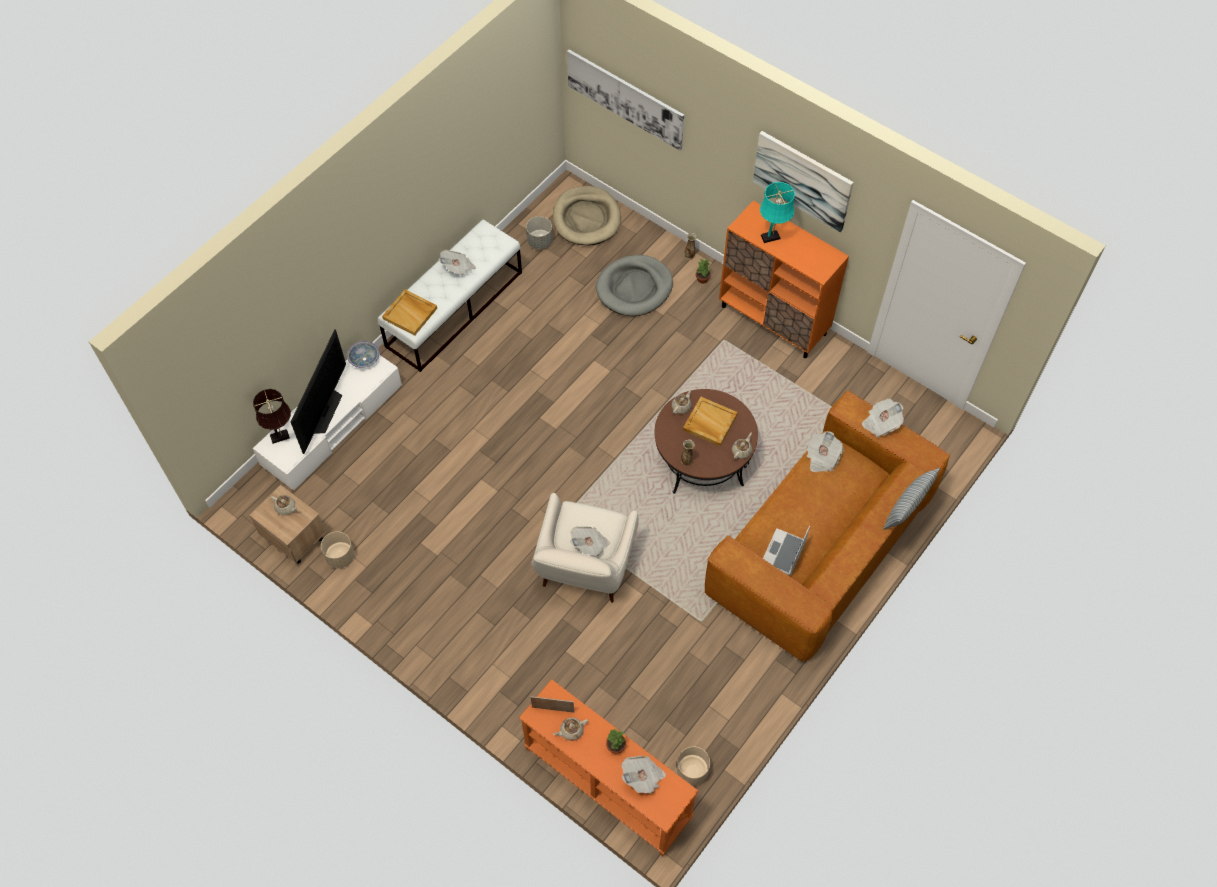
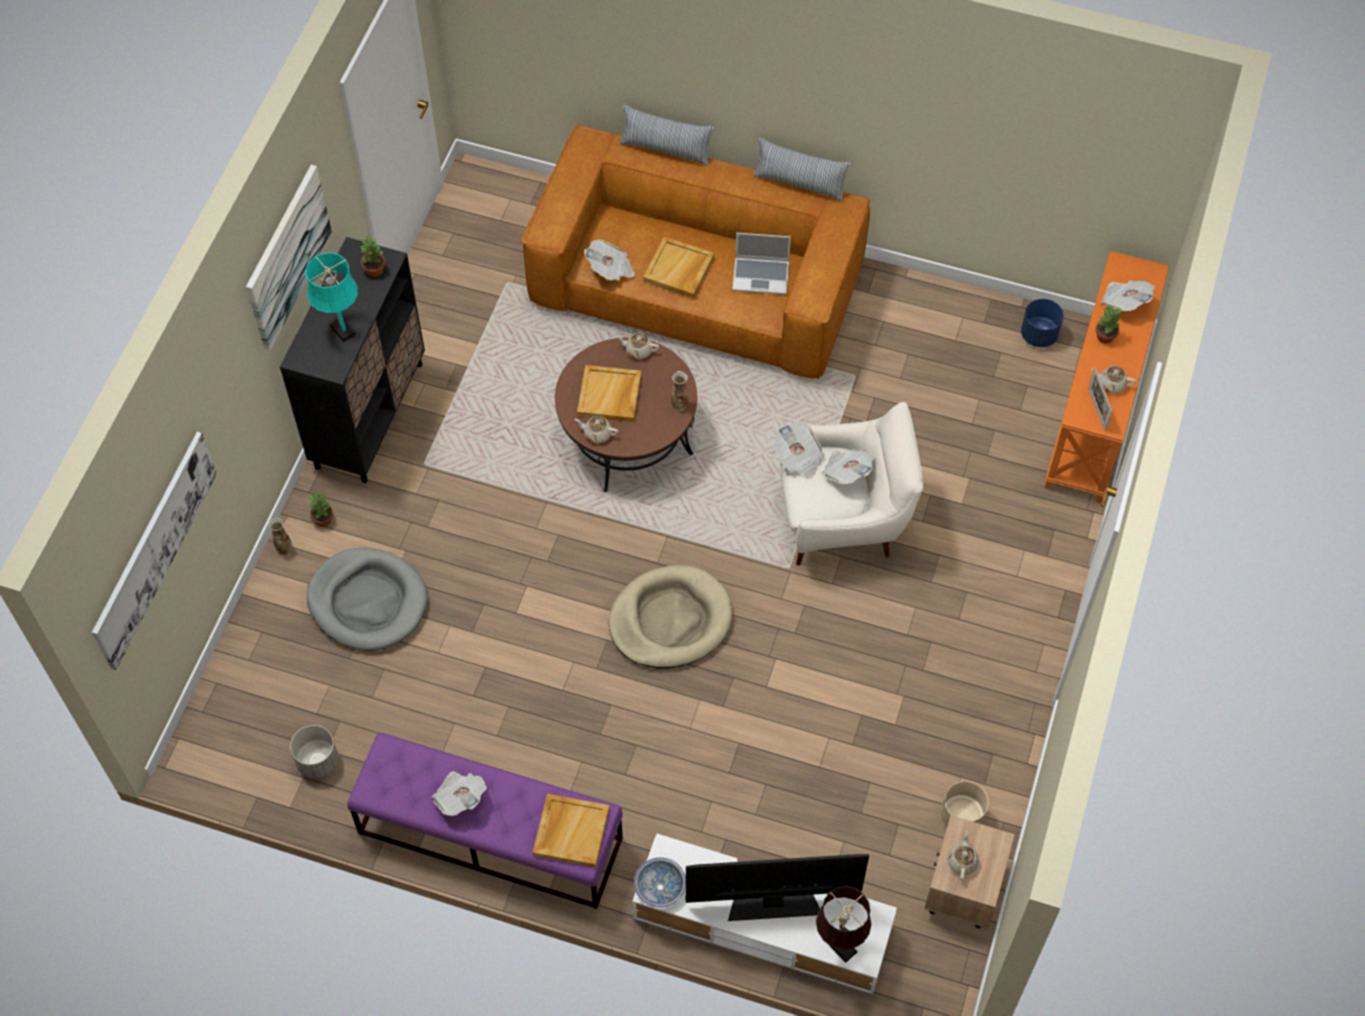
camera: 110 degrees left, 0 degrees up
(454, 309) = (489, 835): white bench -> purple bench
(571, 731) = (1111, 384): beige teapot -> beige teapot turned 150 degrees clockwise
(586, 218) = (250, 710): beige dog bed -> beige dog bed (670, 620)
(692, 771) = (1039, 335): beige planter -> blue planter
(774, 320) = (369, 414): orange cabinet -> black cabinet
(807, 501) = (679, 270): none -> beige tray
(815, 264) = (374, 269): none -> potted plant
(846, 588) = (800, 183): none -> pillow
(881, 423) = (558, 197): newspaper -> newspaper (798, 458)

